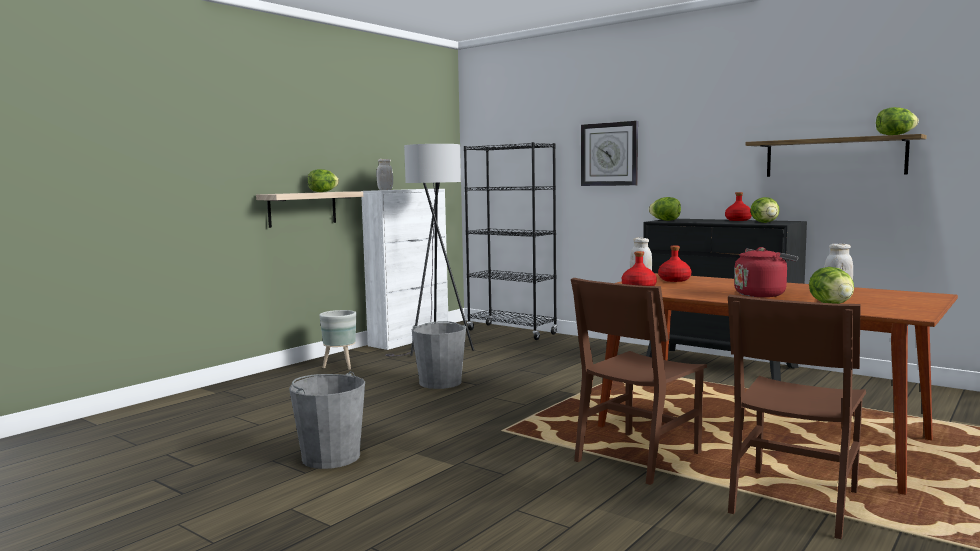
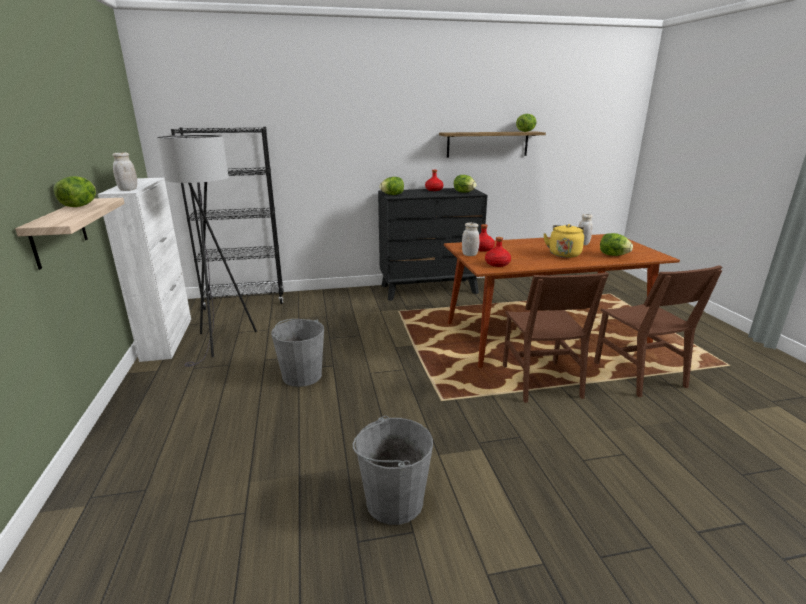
camera: 50 degrees left, 15 degrees up
(341, 366) = (167, 398): grey planter -> none
(609, 154) = (321, 138): wall clock -> none
(762, 294) = (564, 254): red kettle -> yellow kettle

